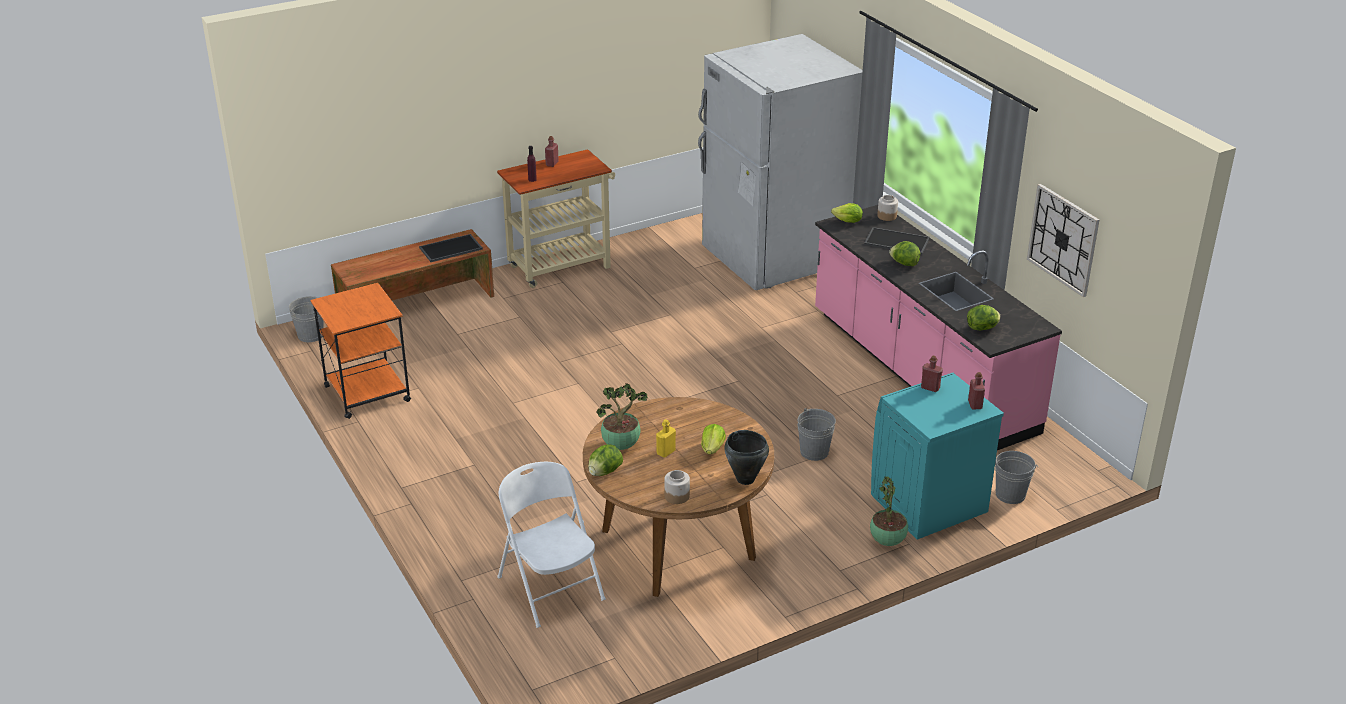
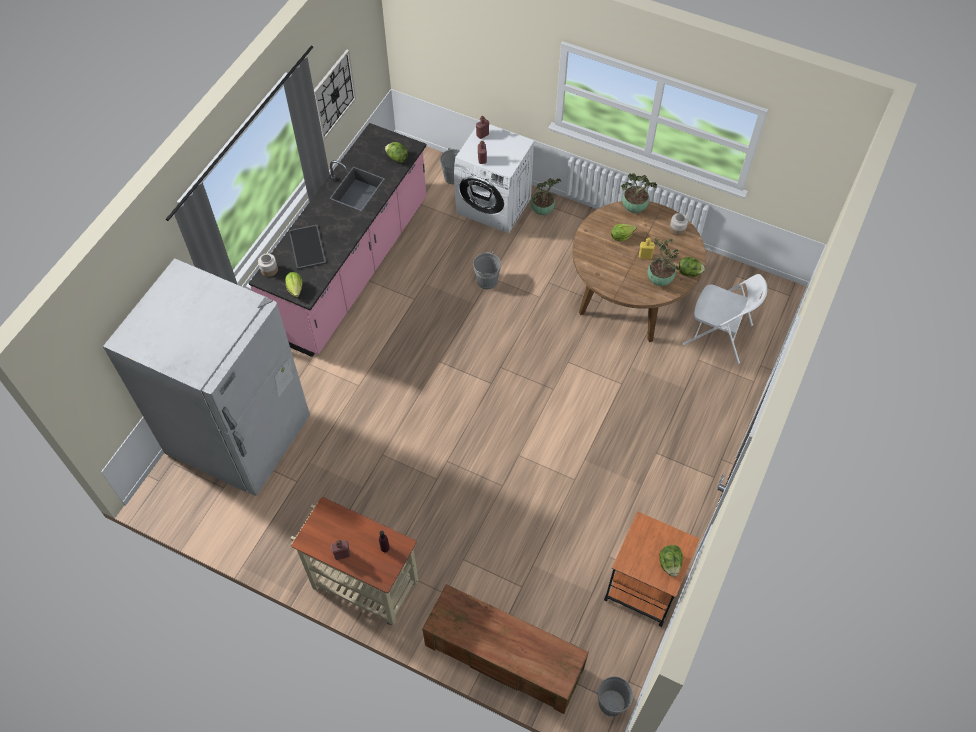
camera: 125 degrees left, 25 degrees up
(450, 249) = (469, 616): tray -> none
(551, 588) = (717, 335): white chair -> white chair turned 90 degrees counterclockwise
(745, 479) = (634, 208): black cooking pot -> potted plant
(904, 263) = (339, 229): lettuce -> lettuce (669, 564)
(928, 505) = (494, 207): turquoise washing machine -> white washing machine

